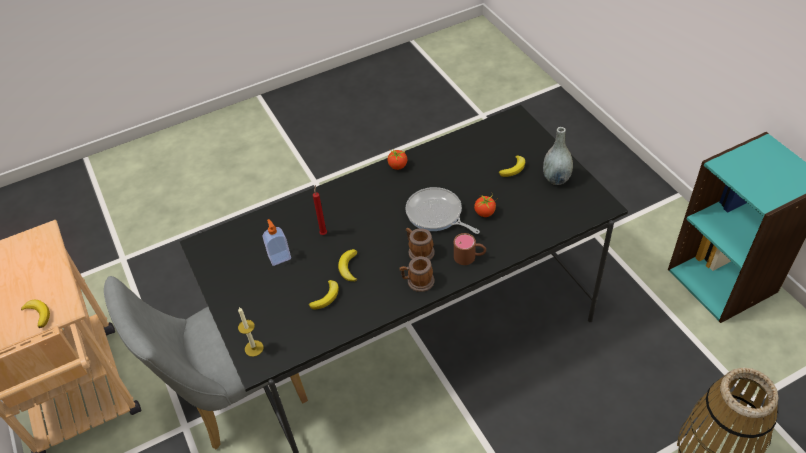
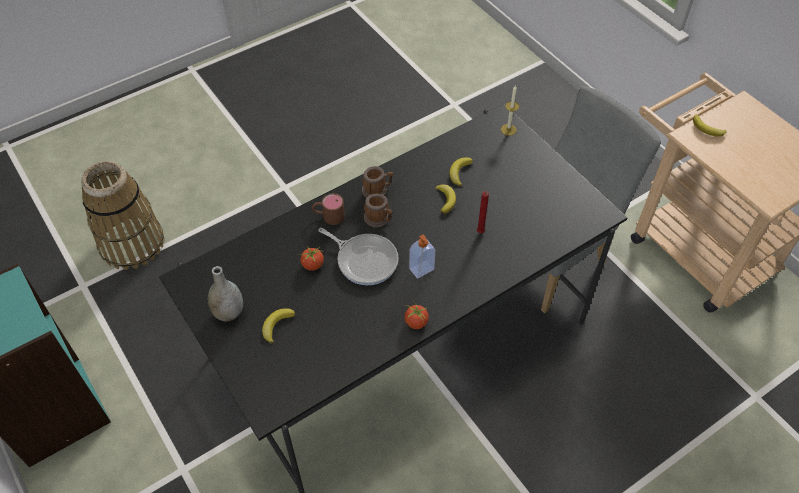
camera: 170 degrees right, 5 degrees up
(279, 257) = (517, 206): soap dispenser -> soap dispenser (422, 270)

